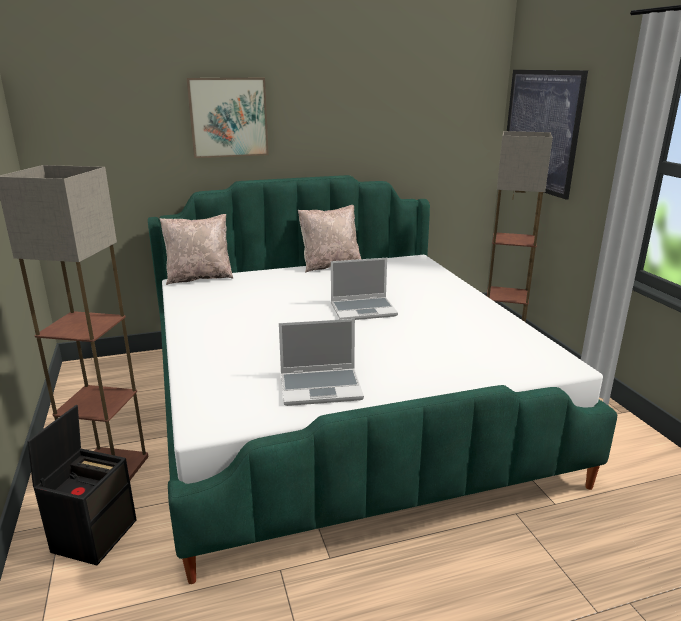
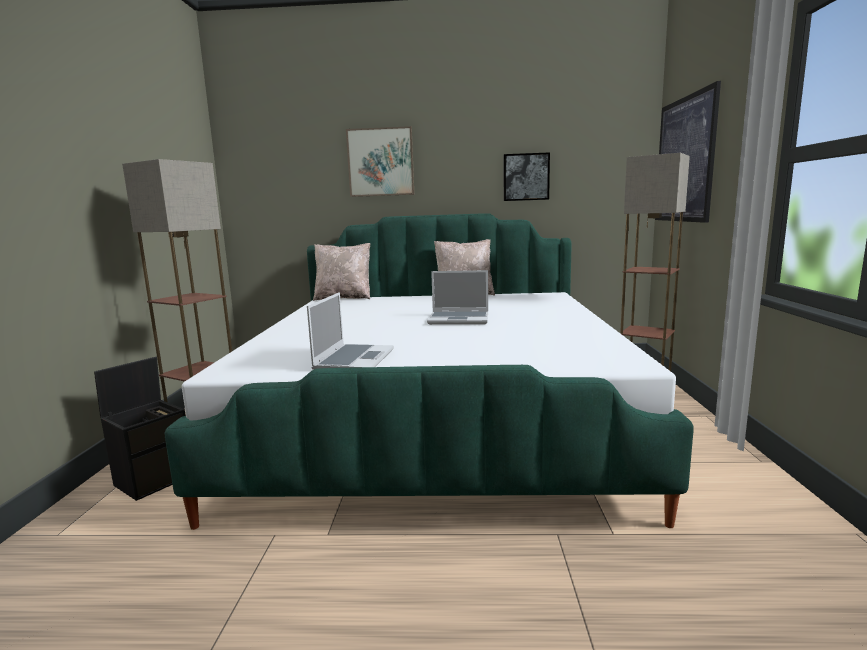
camera: 20 degrees right, 10 degrees down
(321, 387) = (354, 359): laptop -> laptop turned 90 degrees counterclockwise
(384, 135) = (526, 177): none -> picture

